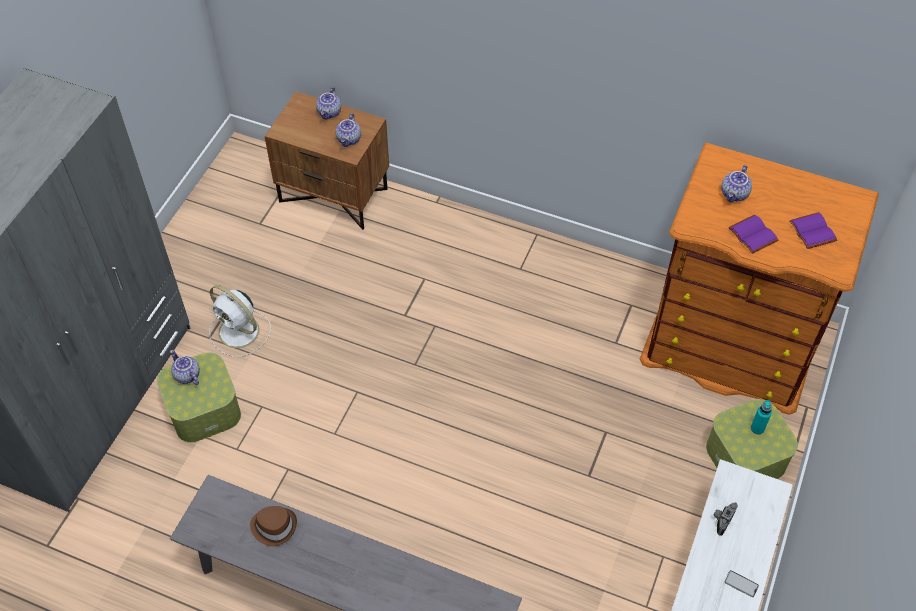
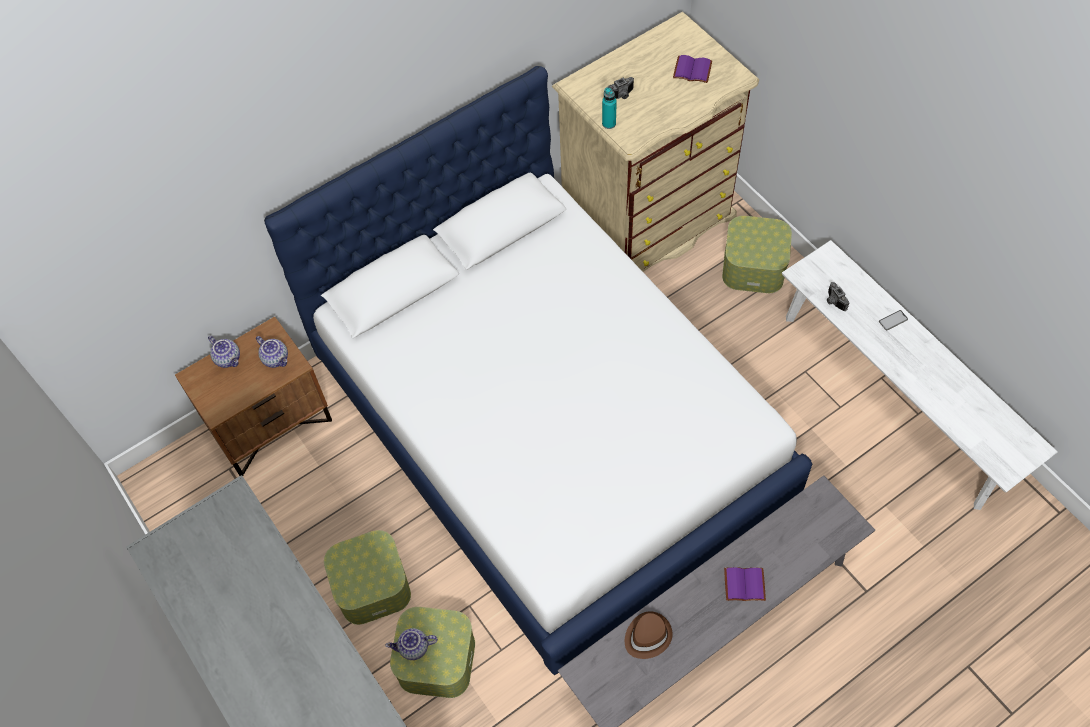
camera: 55 degrees left, 5 degrees up
(240, 332) = (372, 585): white fan -> storage box
(458, 377) = (548, 426): none -> white bed
(731, 343) = (649, 215): orange dresser -> beige dresser
(735, 194) = (622, 96): teapot -> camera
(751, 235) = (669, 108): purple book -> purple book (744, 586)
(757, 428) = (755, 238): turquoise bottle -> turquoise bottle (609, 123)

